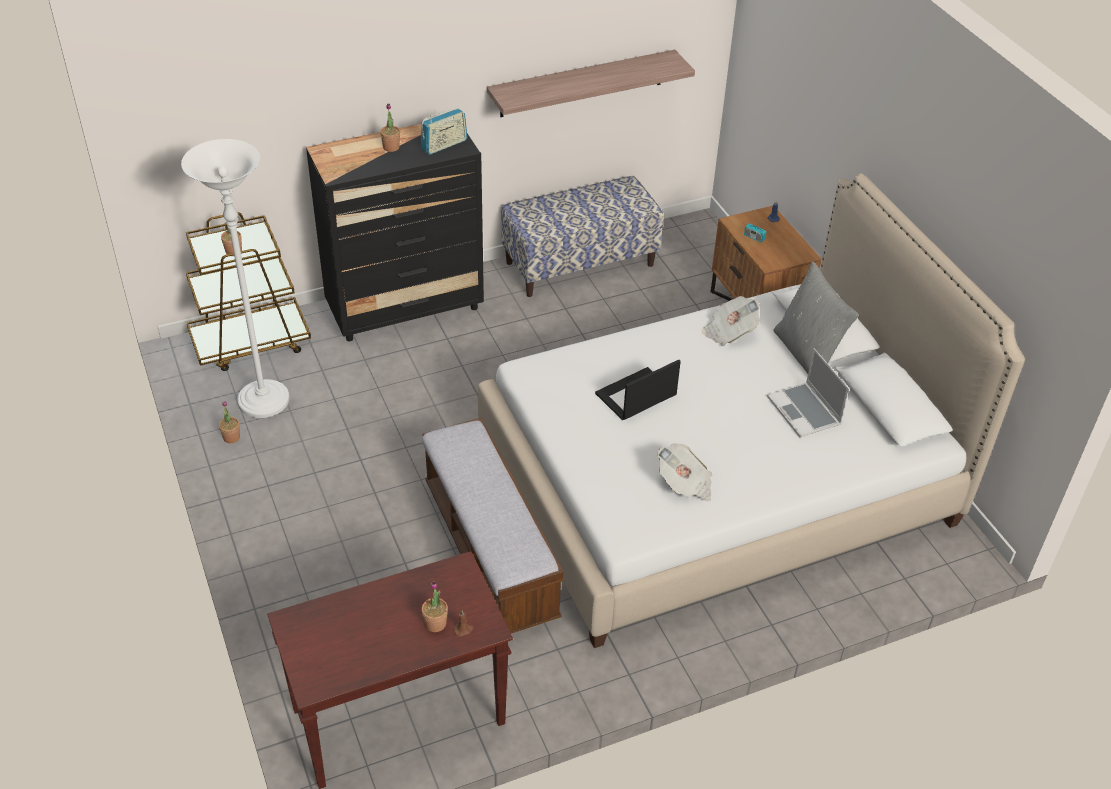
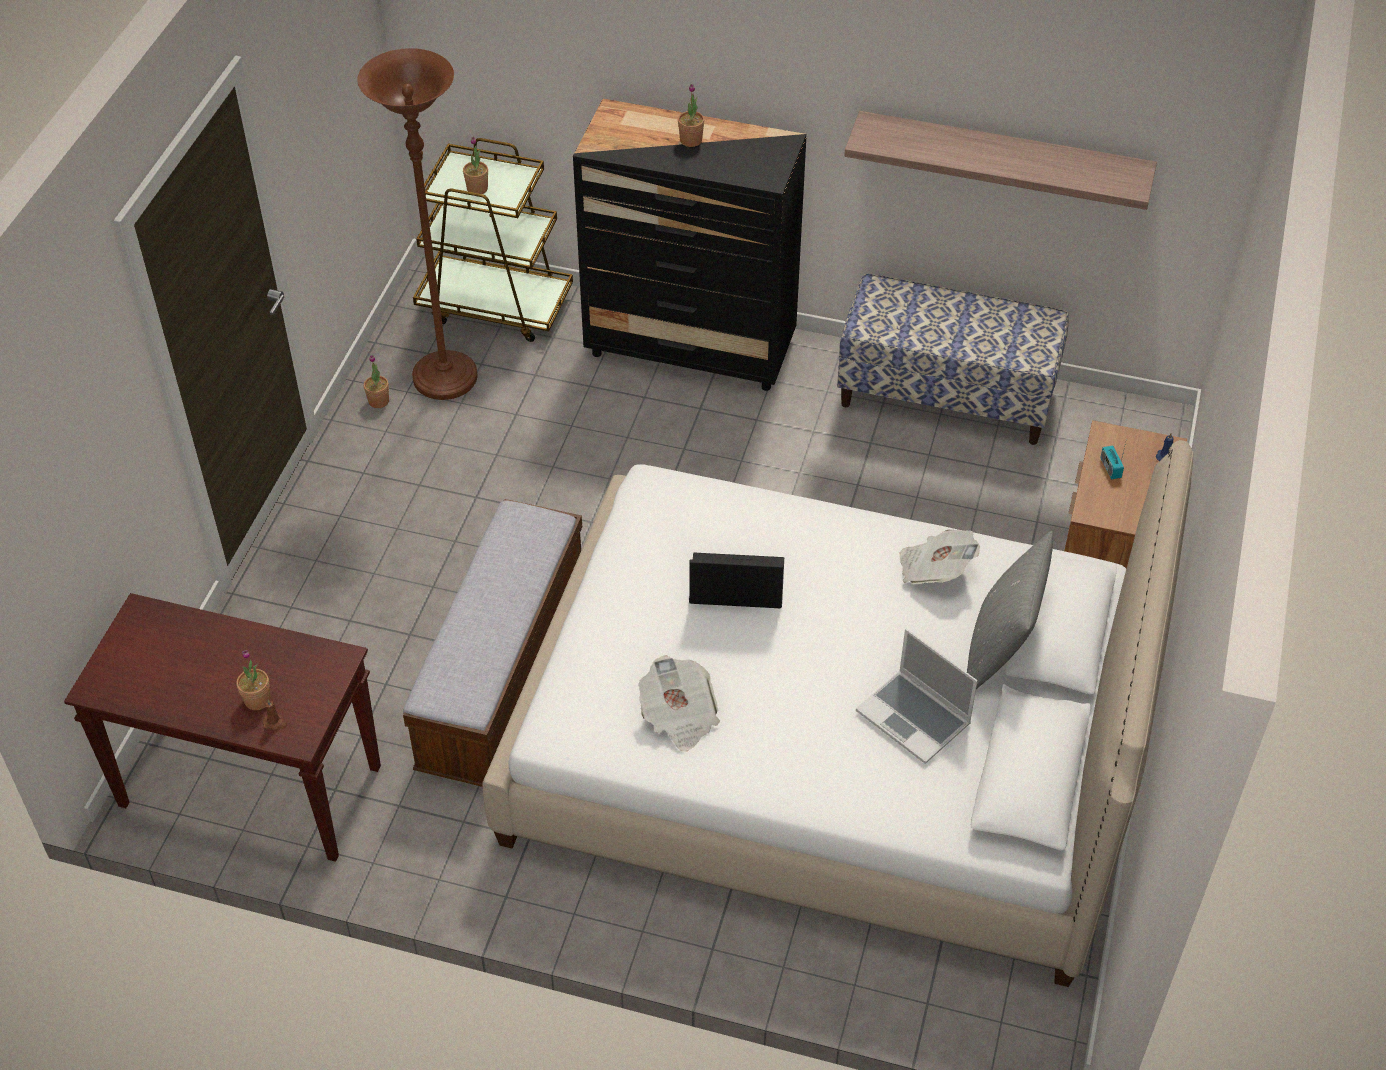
camera: 40 degrees right, 5 degrees up
(264, 401) = (445, 379): white floor lamp -> brown floor lamp
(444, 145) = (752, 164): radio -> none
(805, 411) = (915, 718): laptop -> laptop turned 60 degrees counterclockwise

